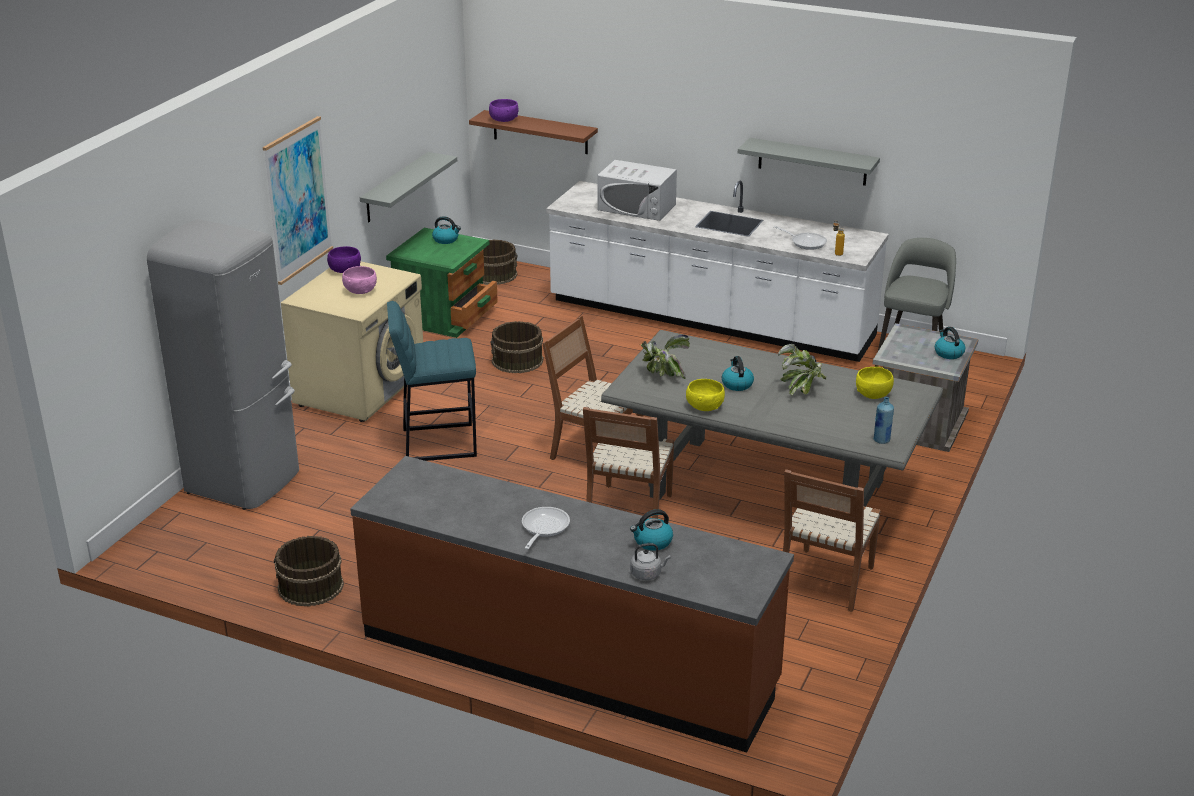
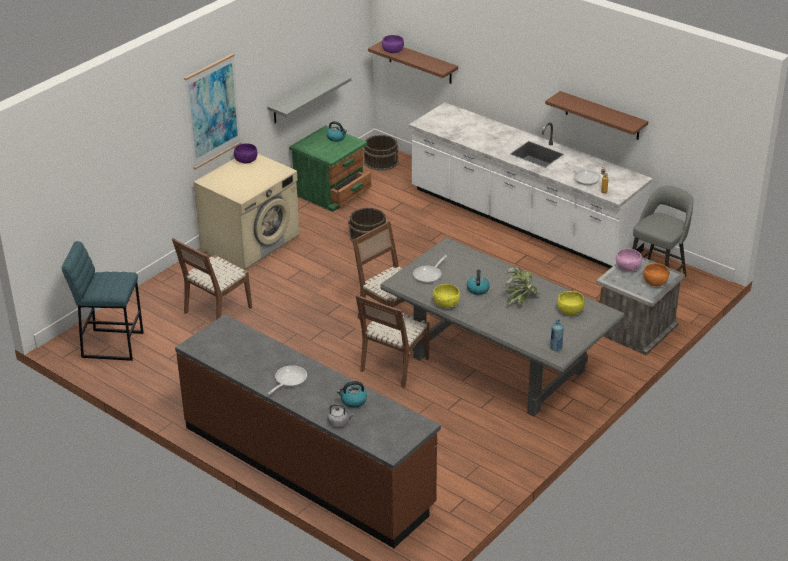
camera: 15 degrees right, 5 degrees up
(246, 481) = (151, 305): grey fridge -> none
(310, 587) = (164, 388): brown bucket -> none
(360, 291) = (249, 179): pink bowl -> pink bowl (627, 267)
(437, 443) = (286, 294): turquoise stool -> turquoise stool (111, 344)
(637, 207) = (475, 131): white microwave -> none
(662, 375) = (429, 275): potted plant -> frying pan
(812, 162) = (602, 116): grey shelf -> brown shelf
(824, 583) = (503, 441): chair -> chair (216, 312)
(948, 353) = (655, 283): kettle -> orange bowl

